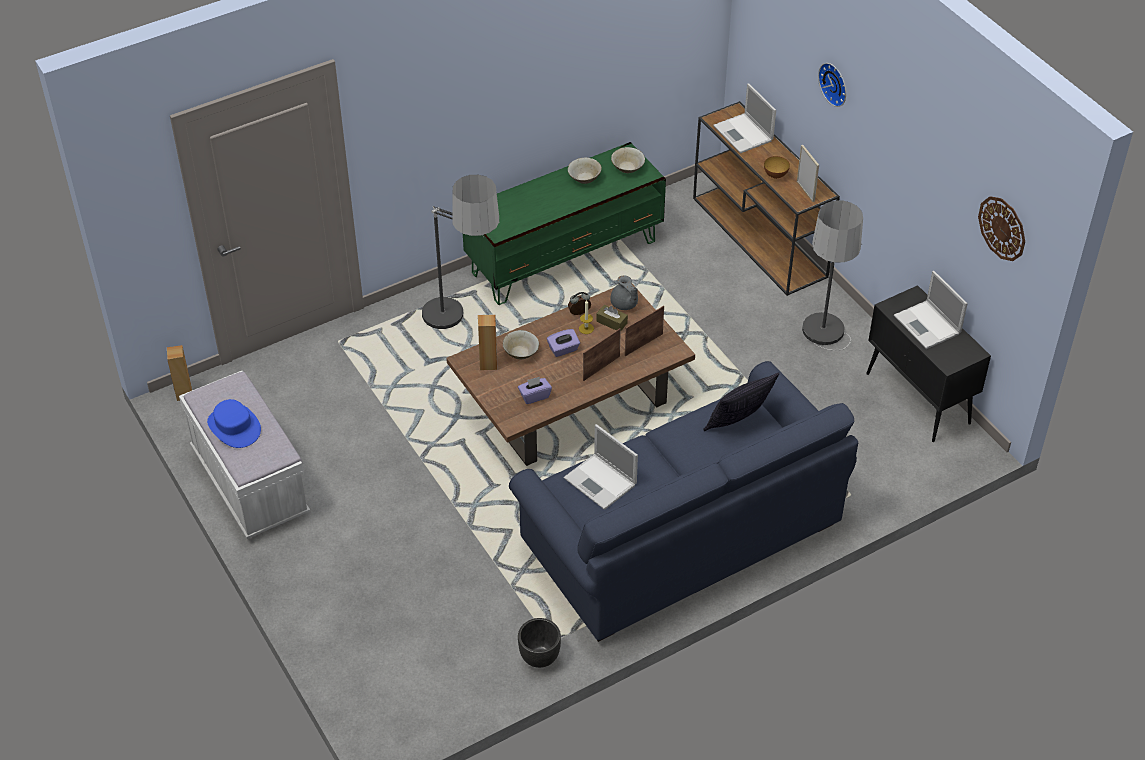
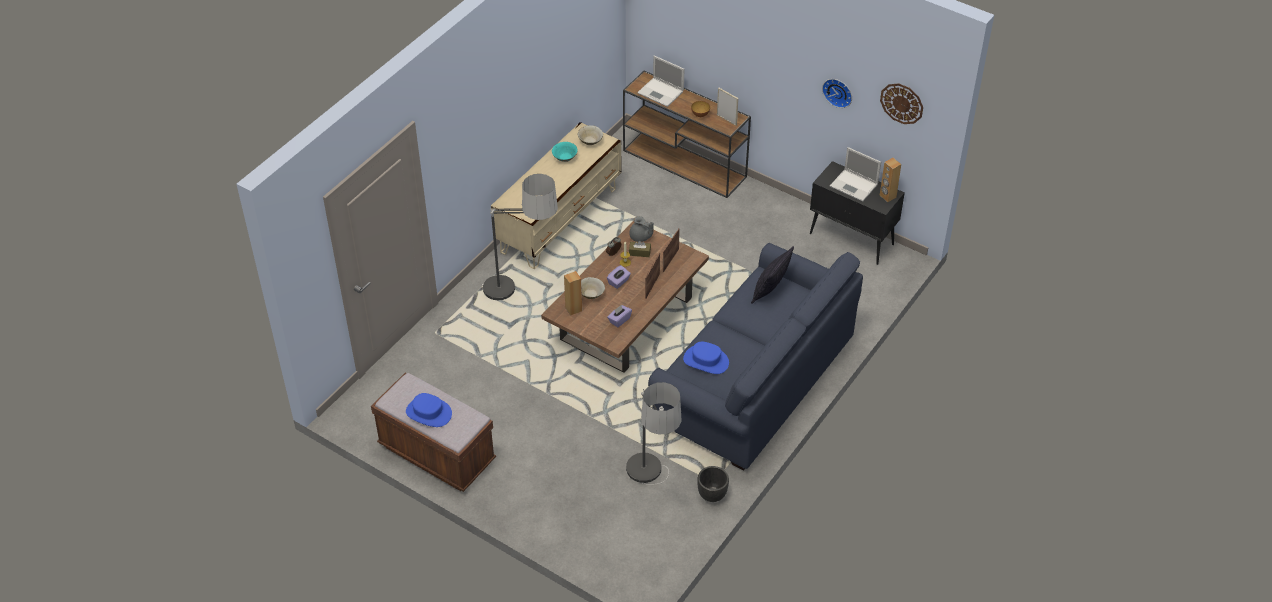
camera: 25 degrees left, 0 degrees up
(184, 394) = (345, 409): brown speaker -> brown speaker (887, 196)
(250, 484) = (437, 454): white bench -> brown bench
(565, 257) = (559, 220): green tv stand -> beige tv stand
(584, 178) = (565, 158): beige bowl -> turquoise bowl
(601, 482) = (706, 360): laptop -> blue hat
(821, 356) = (774, 231): floor lamp -> floor lamp (652, 492)
(835, 83) = (736, 38): wall clock -> wall clock (838, 91)

